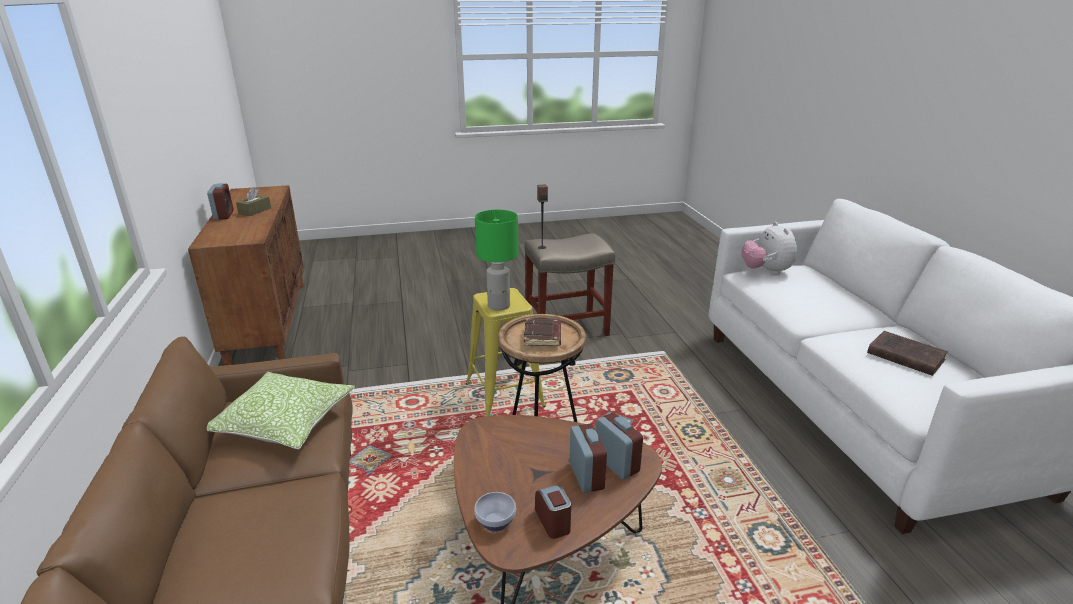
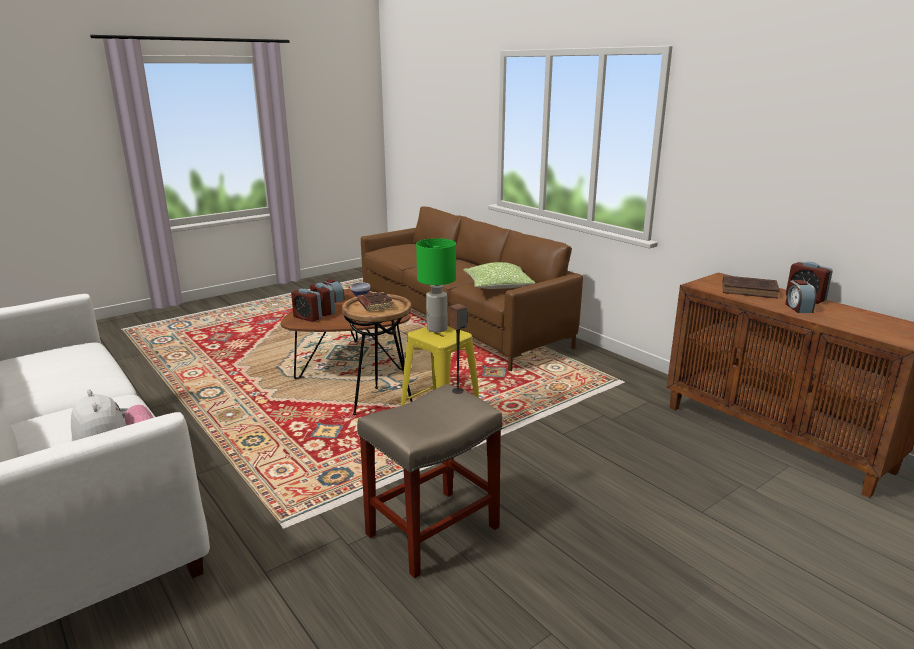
camera: 155 degrees right, 5 degrees down
(255, 211) = (798, 308): brown tissue box -> alarm clock
(903, 356) = (51, 373): brown book -> brown book (750, 290)

